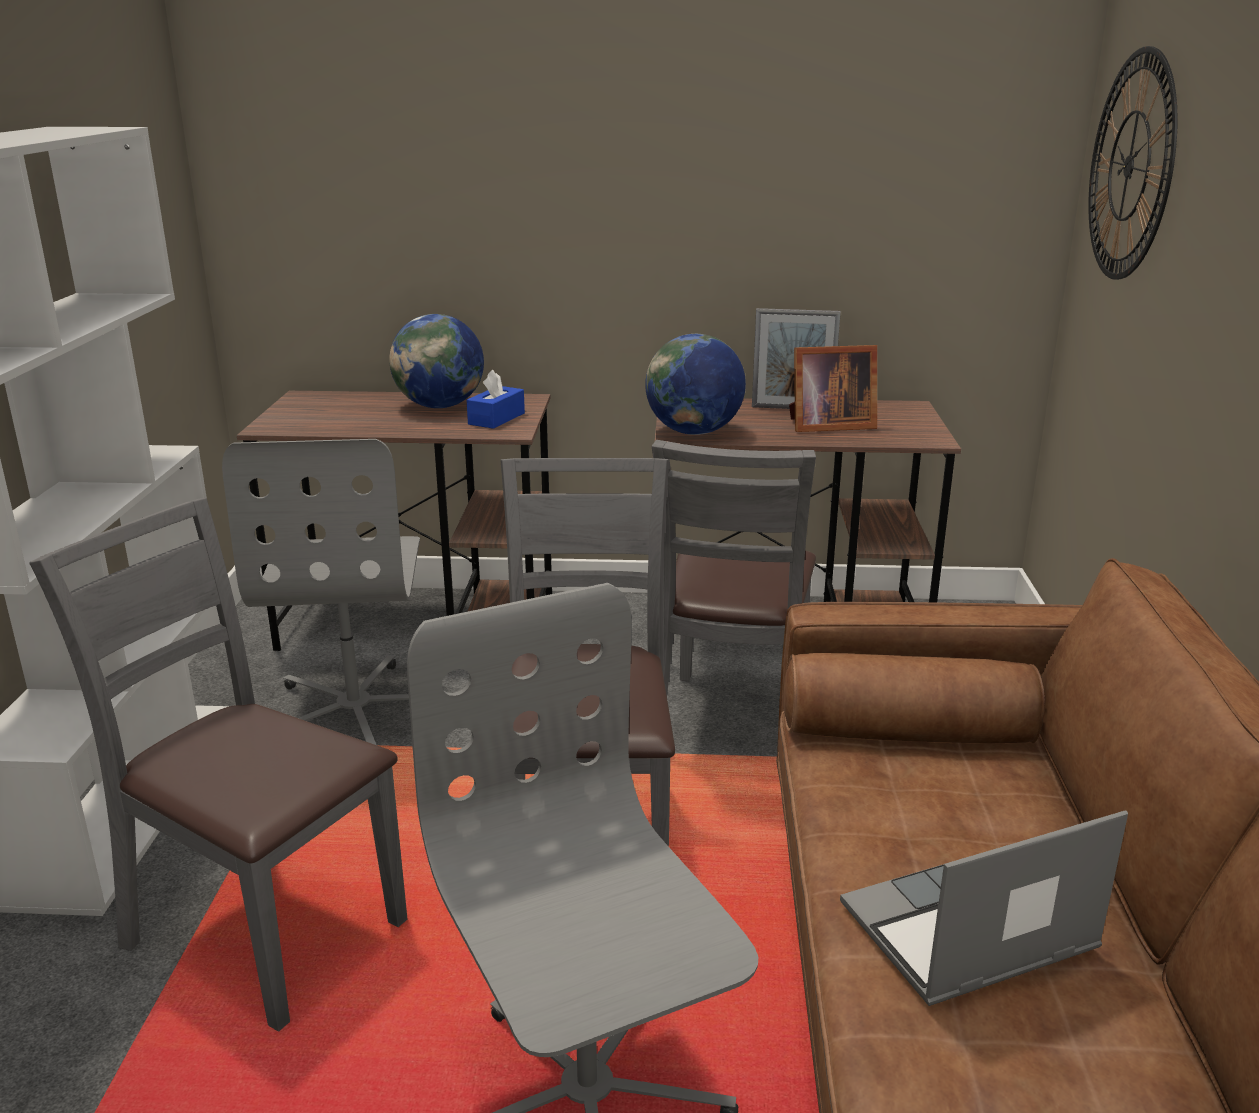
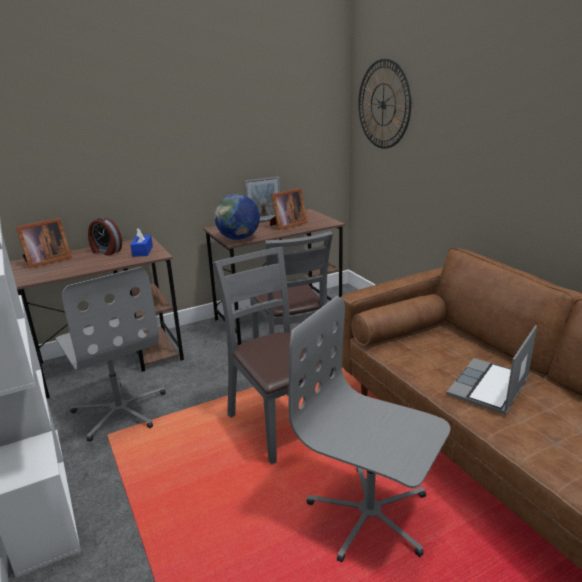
camera: 30 degrees left, 0 degrees up
(264, 930) = (173, 519): grey chair -> none
(334, 402) = (46, 261): none -> picture frame
(440, 406) = (106, 251): globe -> alarm clock

